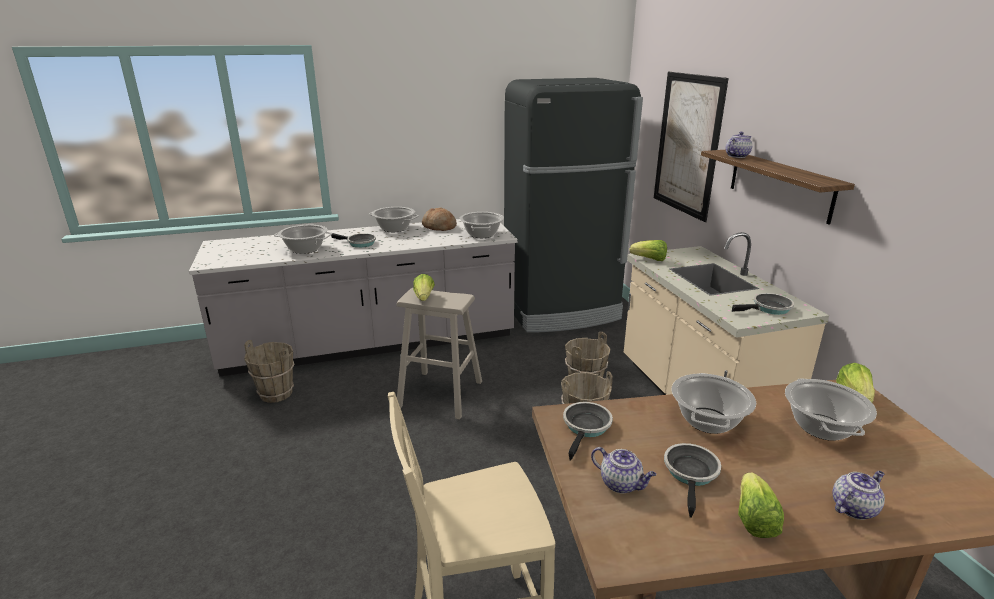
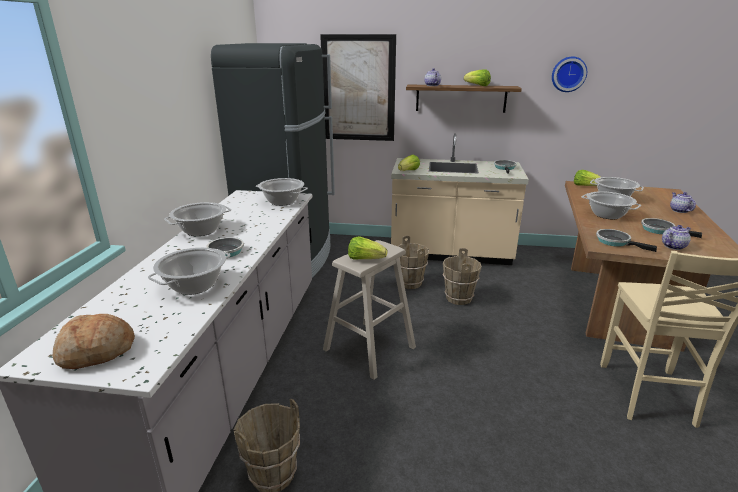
camera: 65 degrees left, 0 degrees up
(439, 227) = (232, 212): bread -> bread (96, 352)
(753, 519) = (694, 228): lettuce -> lettuce (477, 86)
(940, 182) = (568, 74): none -> wall clock

